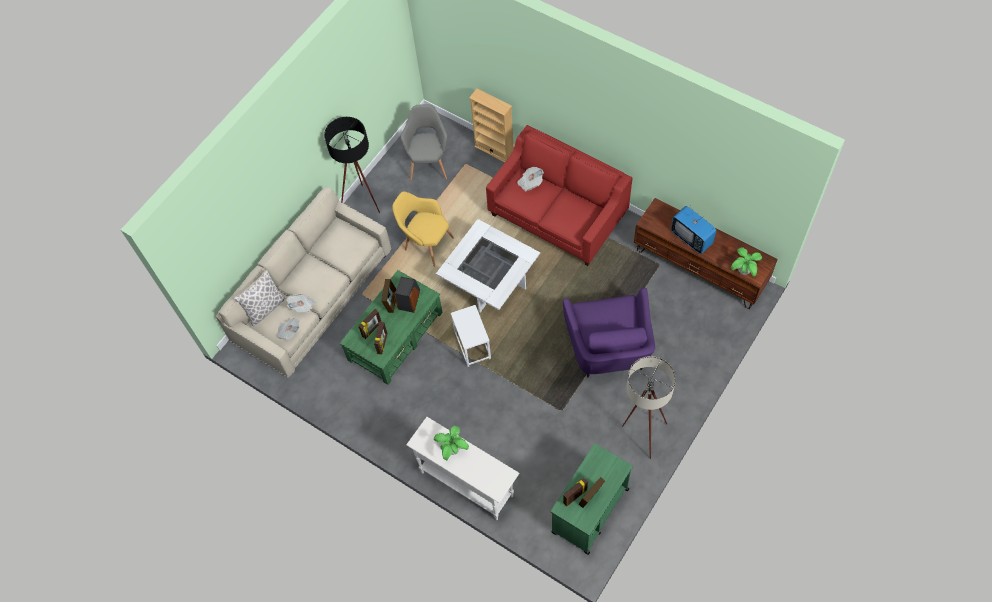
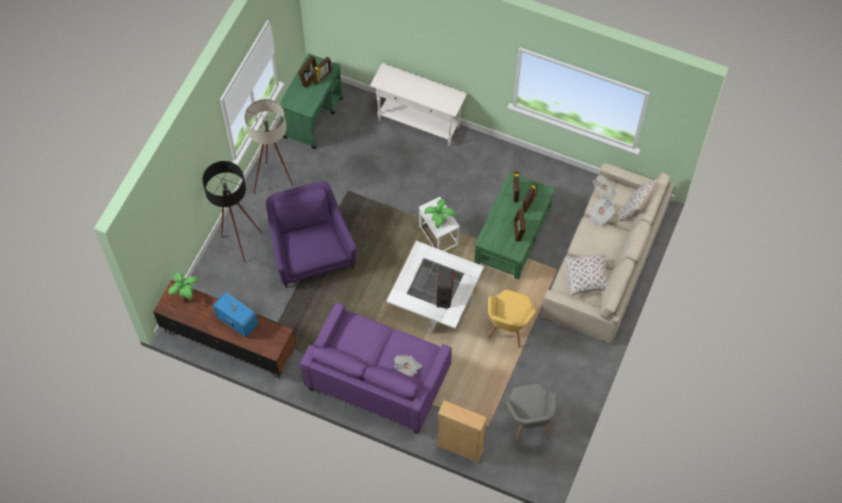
camera: 165 degrees right, 0 degrees up
(337, 245) = (587, 278): none -> pillow
(364, 205) = (583, 363): black floor lamp -> black floor lamp (238, 242)
(409, 299) = (501, 235): speaker -> speaker (444, 295)
(425, 243) = (508, 329): yellow armchair -> yellow armchair turned 90 degrees clockwise
(453, 449) = (427, 94): potted plant -> potted plant (439, 222)
(558, 215) = (378, 379): red sofa -> purple sofa

